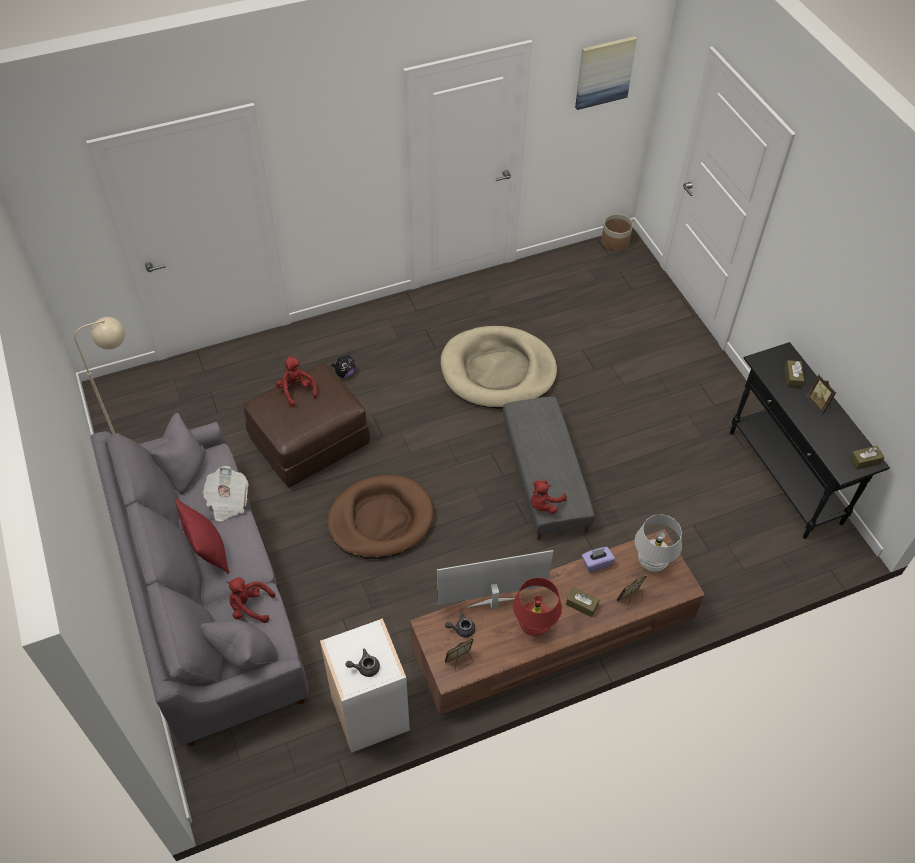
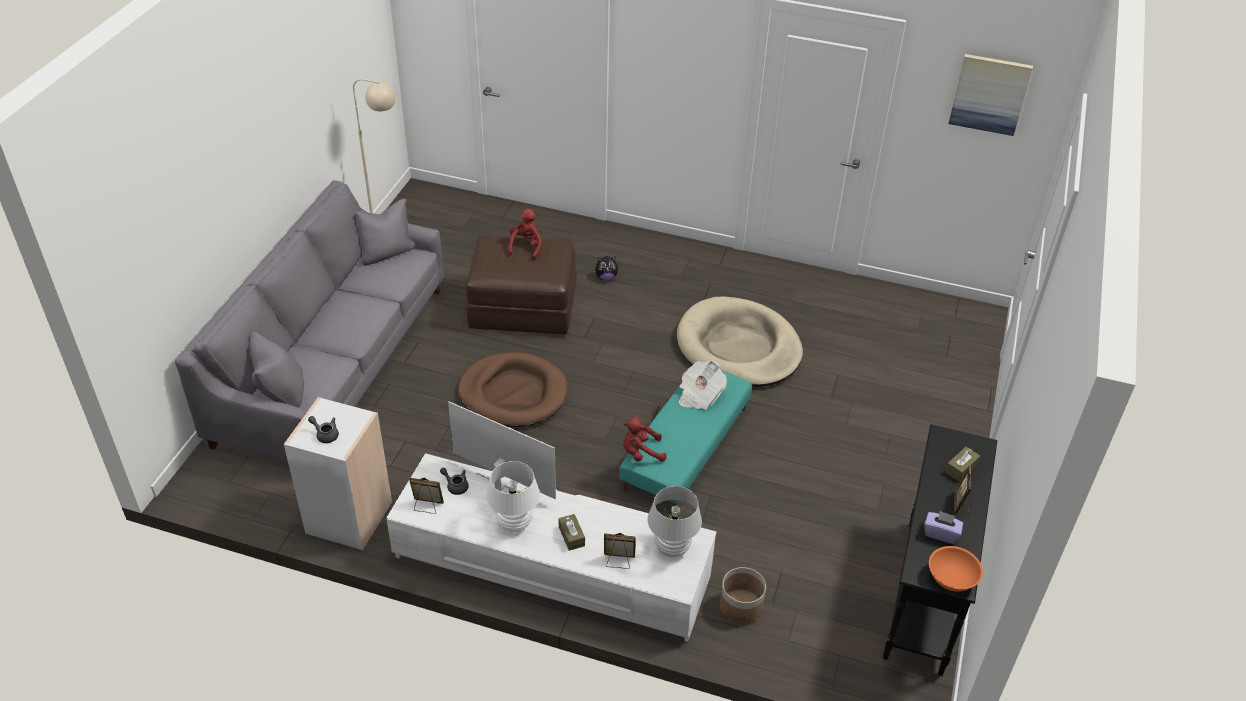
camera: 40 degrees right, 10 degrees down
(208, 551) = (337, 311): red pillow -> none
(227, 501) = (388, 288): newspaper -> newspaper (699, 395)
(250, 607) = (321, 363): red plush toy -> none
(534, 625) = (515, 523): red table lamp -> white table lamp
(544, 476) = (685, 448): grey ottoman -> turquoise ottoman
(553, 636) = (551, 567): brown tv stand -> white tv stand
(596, 563) = (622, 516): purple tissue box -> purple tissue box (941, 533)
(615, 242) = (975, 310): planter -> planter (741, 607)
(864, 461) = (952, 579): brown tissue box -> orange bowl

